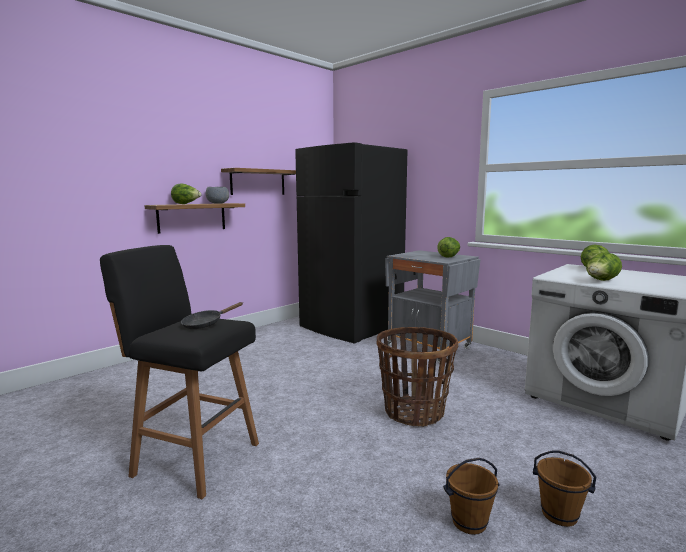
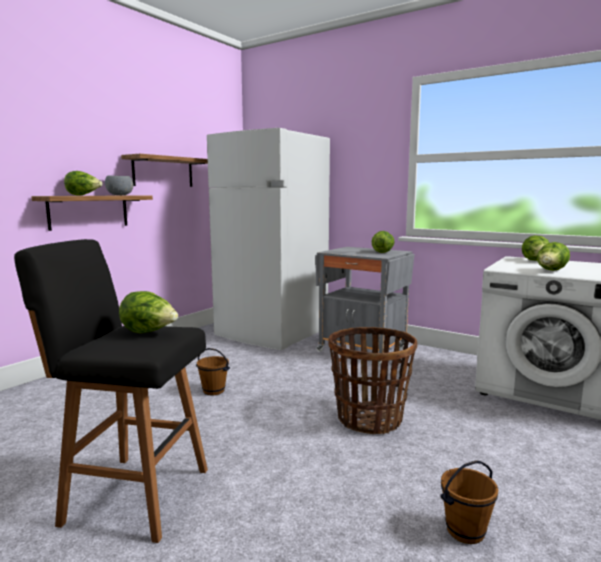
camera: 10 degrees left, 0 degrees up
(206, 324) = (149, 332): black frying pan -> lettuce
(351, 326) = (271, 332): black fridge -> white fridge
(559, 515) = (549, 512): brown bucket -> brown bucket (213, 391)

